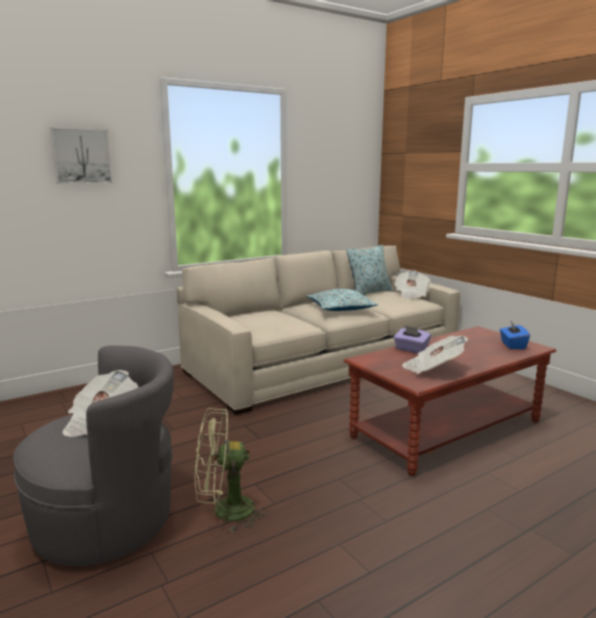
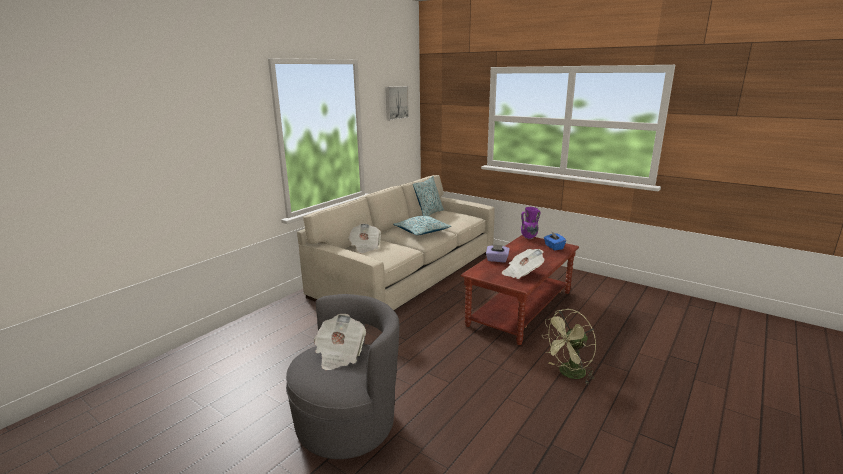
camera: 20 degrees left, 5 degrees up
(81, 156) = (214, 132): picture -> picture (396, 102)
(224, 511) = (422, 396): green fan -> green fan (568, 374)
(411, 295) = (459, 212): newspaper -> newspaper (365, 247)
(484, 330) = (529, 238): none -> purple vase

